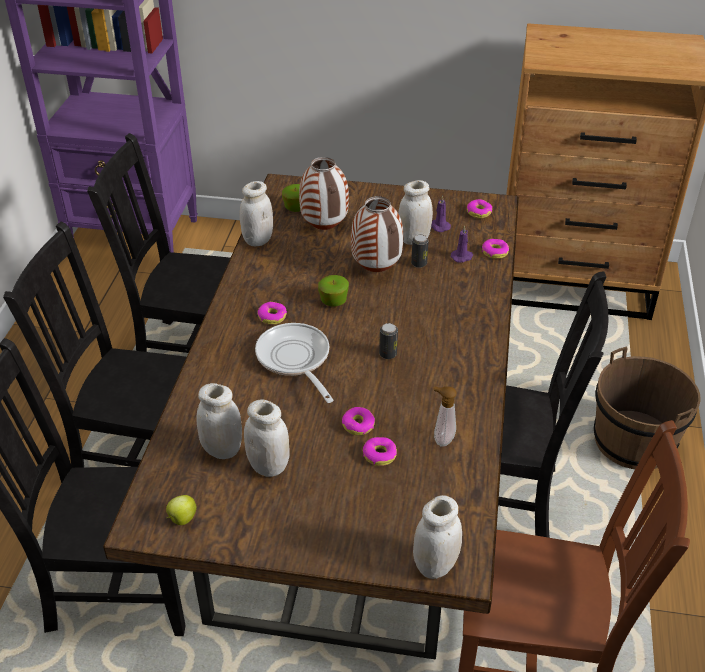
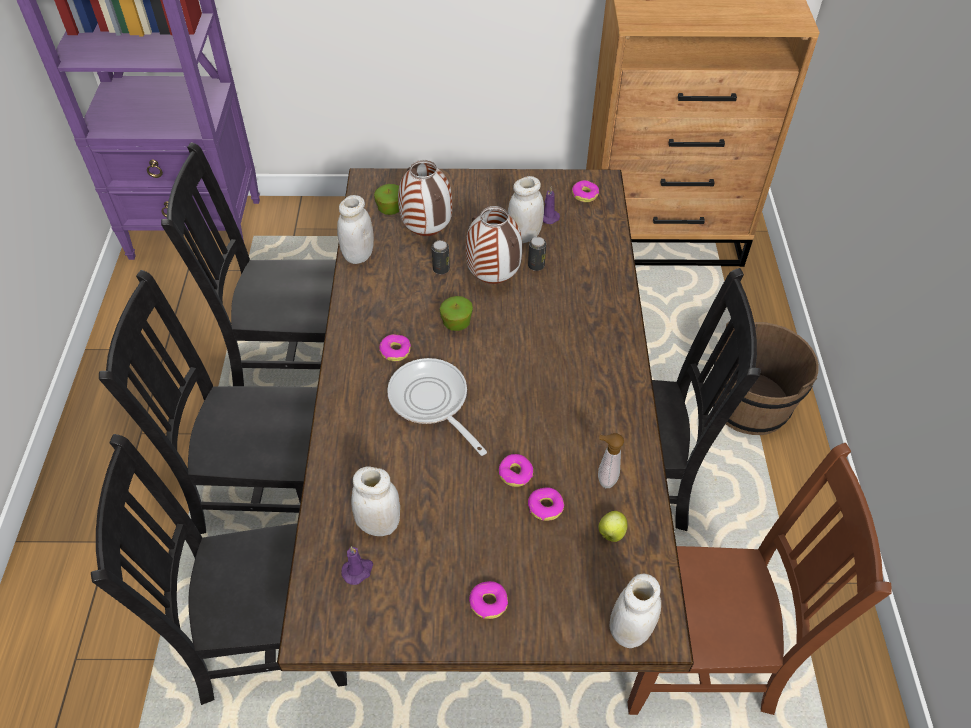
camera: 10 degrees left, 10 degrees up
(182, 519) = (355, 616): apple -> apple (611, 534)
(269, 466) = (433, 537): white jar -> none
(388, 354) = (527, 382): can -> can (441, 269)
(462, 257) = (579, 252): purple candle -> purple candle (358, 570)
(495, 252) = (611, 242): donut -> donut (488, 602)

